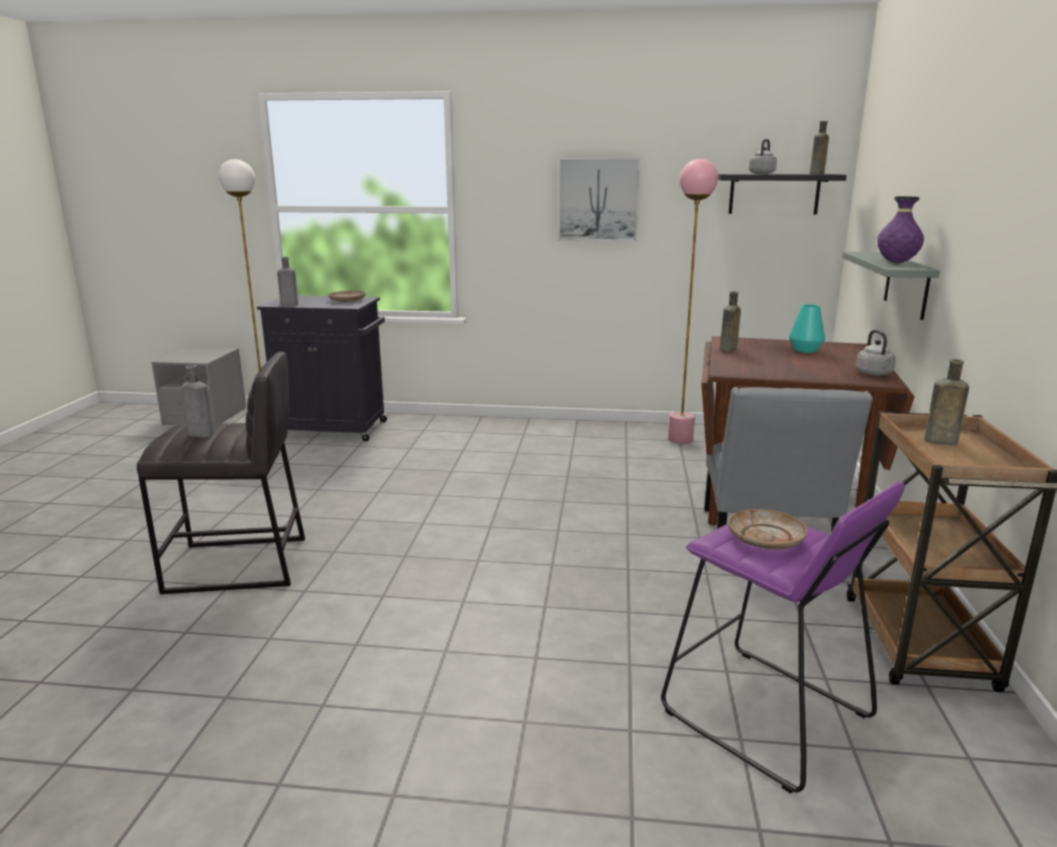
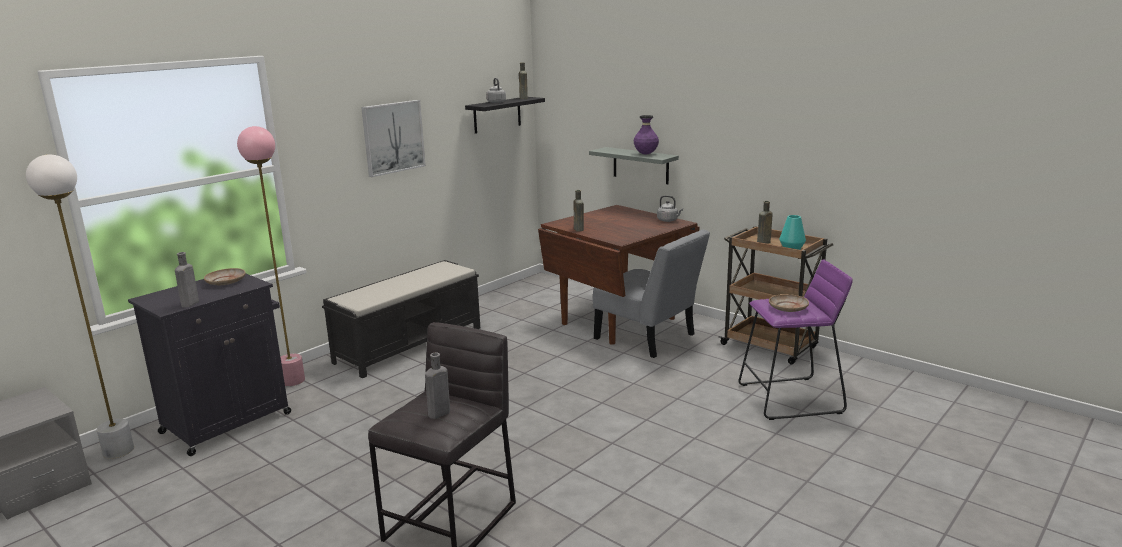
camera: 55 degrees left, 0 degrees up
(546, 436) = (410, 344): none -> black bench
(680, 440) = (492, 309): pink floor lamp -> pink floor lamp (293, 381)
(805, 350) = (606, 217): turquoise vase -> turquoise vase (791, 249)

